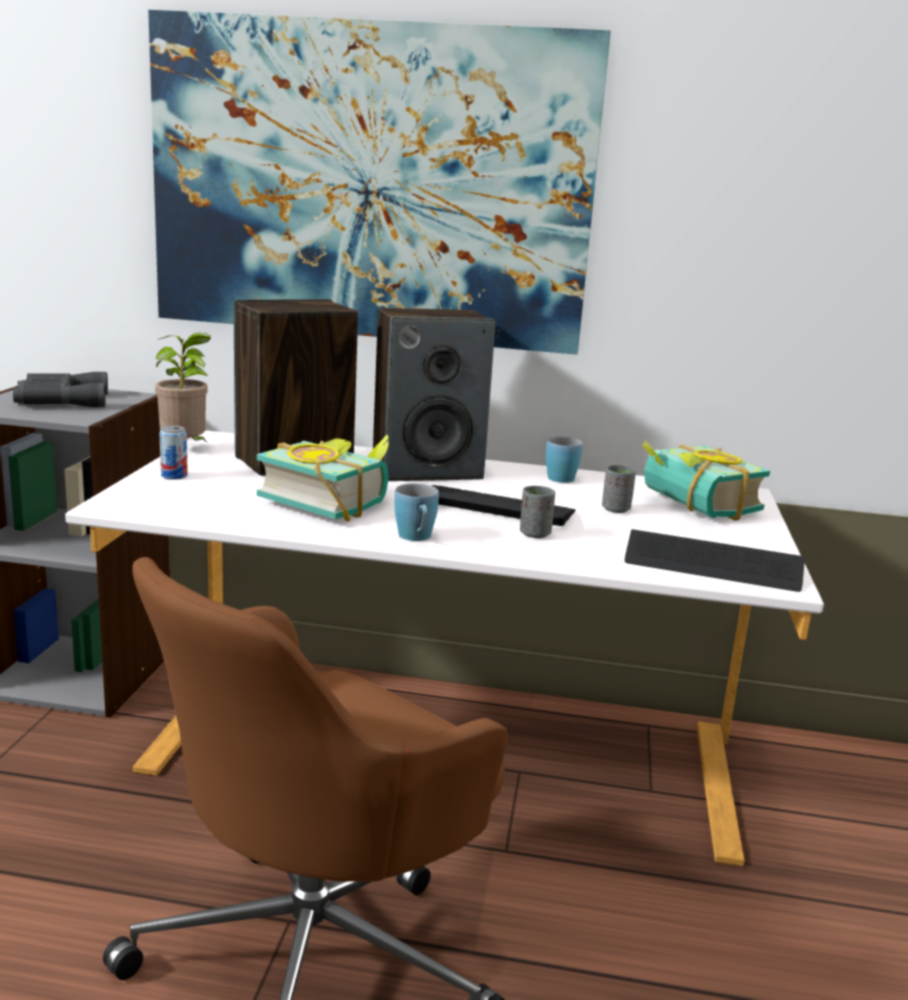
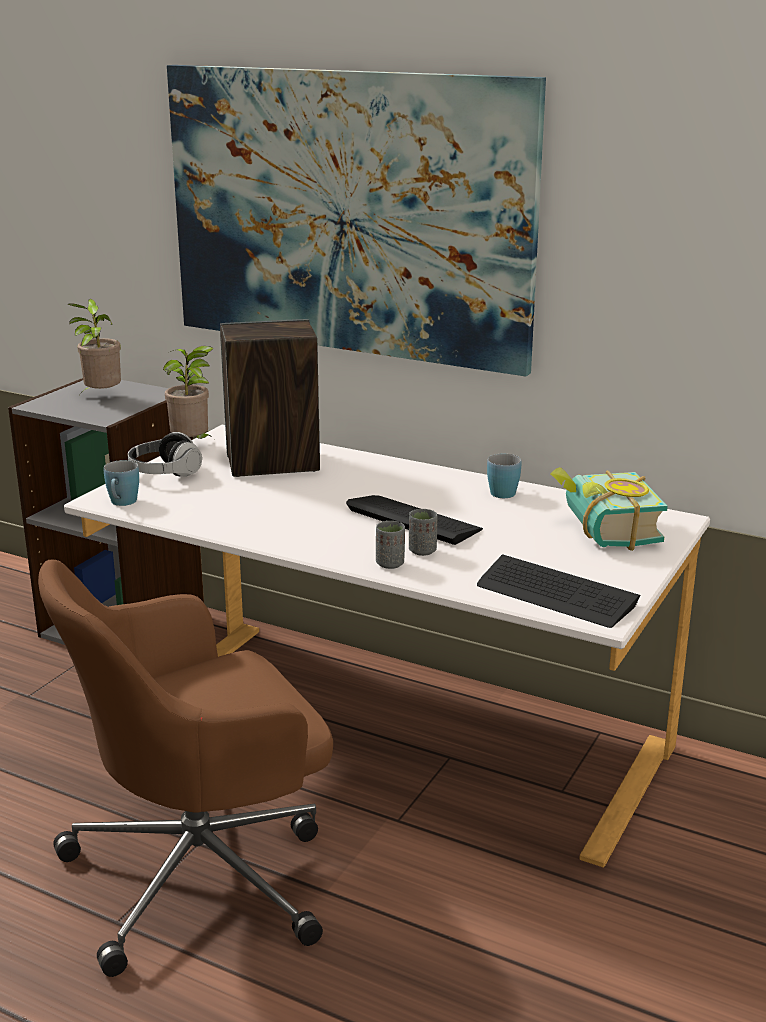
camera: 20 degrees right, 5 degrees up
(60, 400) = (101, 397): grey binoculars -> potted plant
(174, 476) = (165, 473): can -> headphones
(330, 502) = (273, 507): book -> none
(416, 538) = (316, 548): blue mug -> blue mug (122, 503)
(427, 469) = (385, 477): speaker -> none
(616, 509) = (523, 530): grey cup -> grey cup (390, 564)

